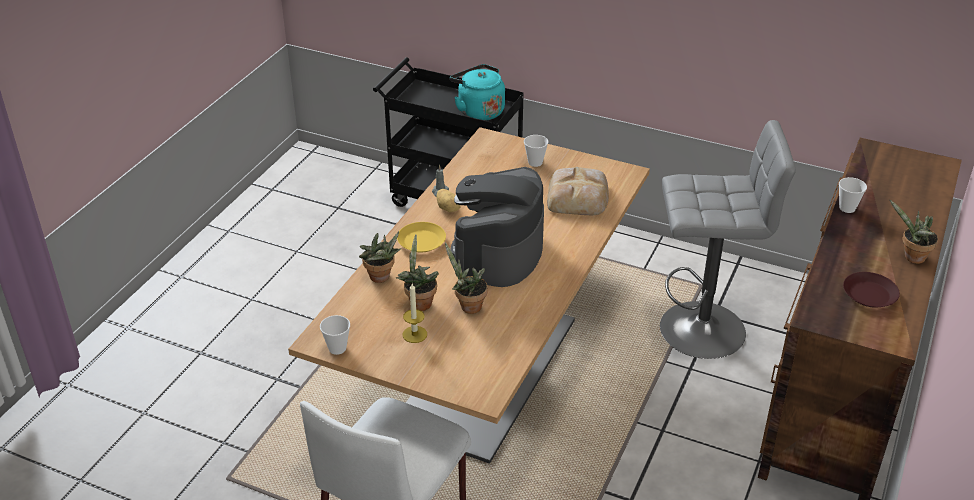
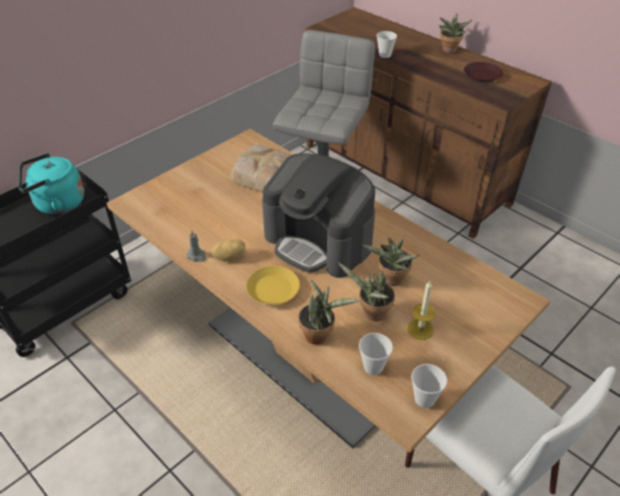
camera: 70 degrees left, 5 degrees up
(535, 162) = (195, 184): cup -> cup (373, 367)

